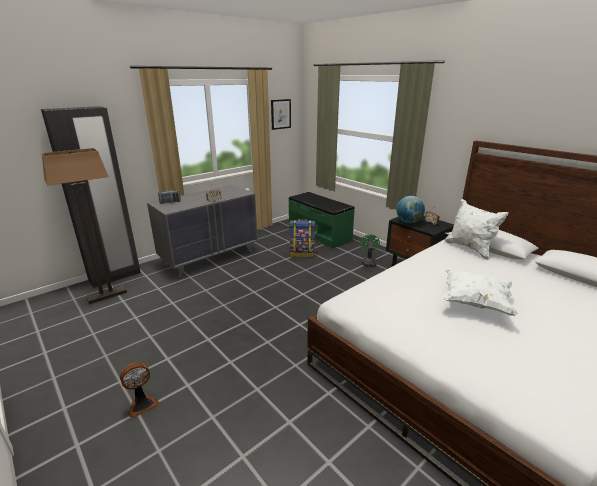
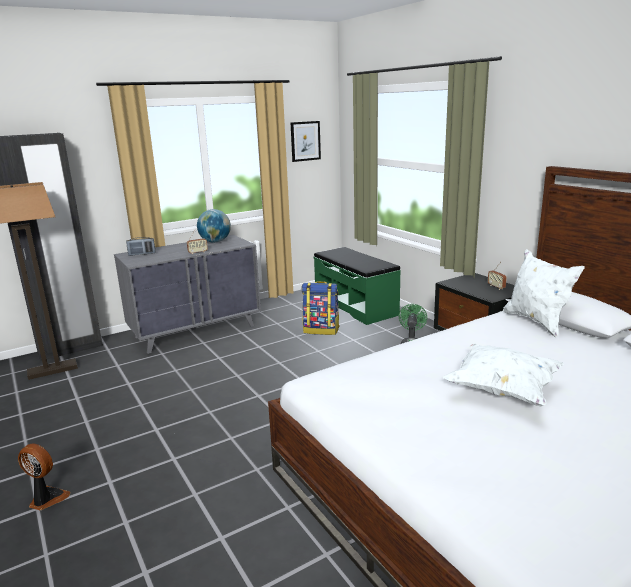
camera: 10 degrees right, 5 degrees down
(142, 404) = (47, 499): fan -> fan turned 135 degrees counterclockwise
(408, 222) = (463, 285): globe -> globe (215, 242)

